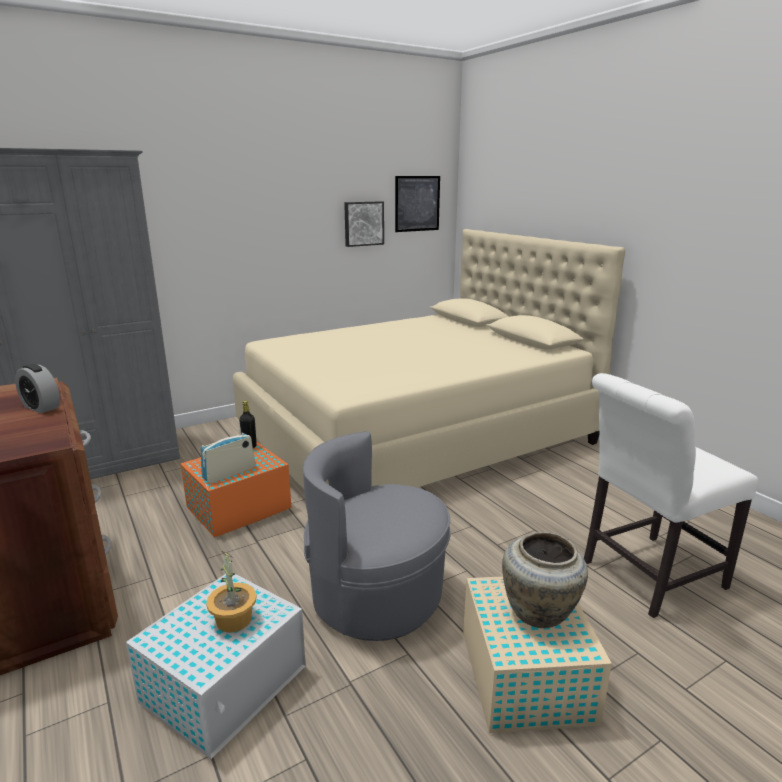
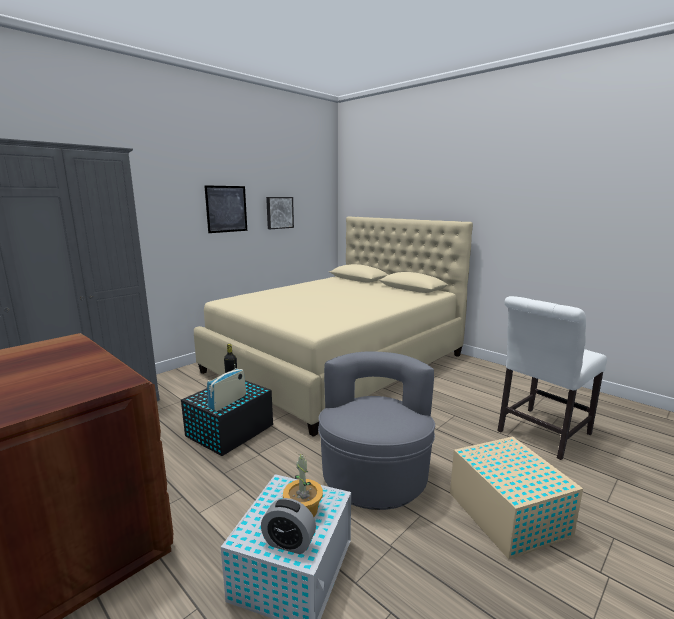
camera: 15 degrees left, 5 degrees down
(41, 407) = (88, 355): alarm clock -> alarm clock (289, 543)
(237, 508) = (228, 431): orange storage box -> black storage box
(378, 595) = (374, 477): grey armchair -> grey armchair turned 105 degrees clockwise
(417, 203) = (313, 199): picture -> picture (226, 209)
(540, 612) = (517, 464): beige vase -> none

